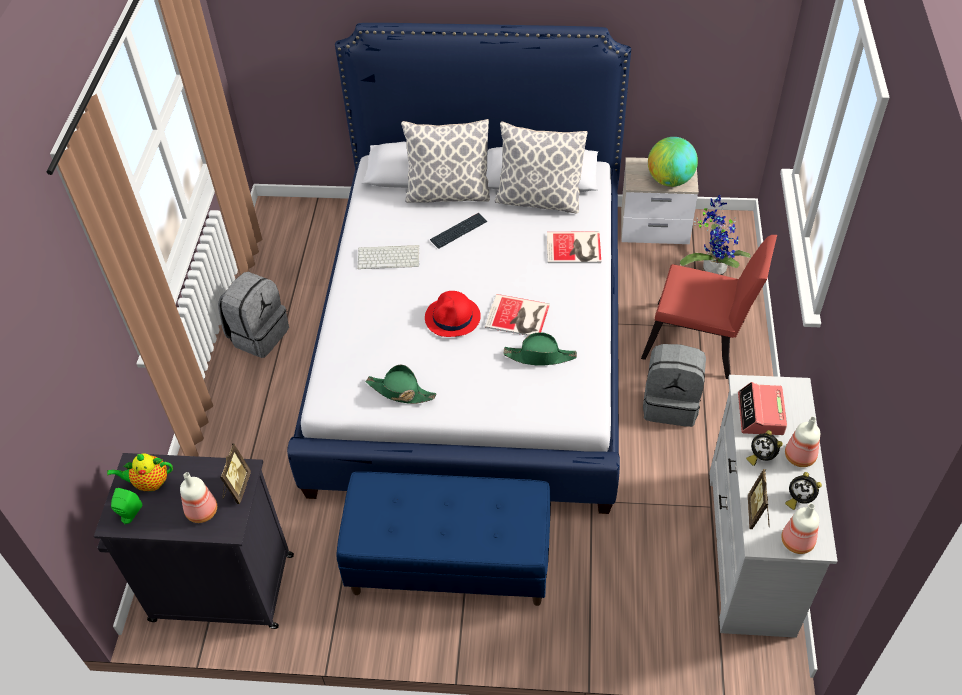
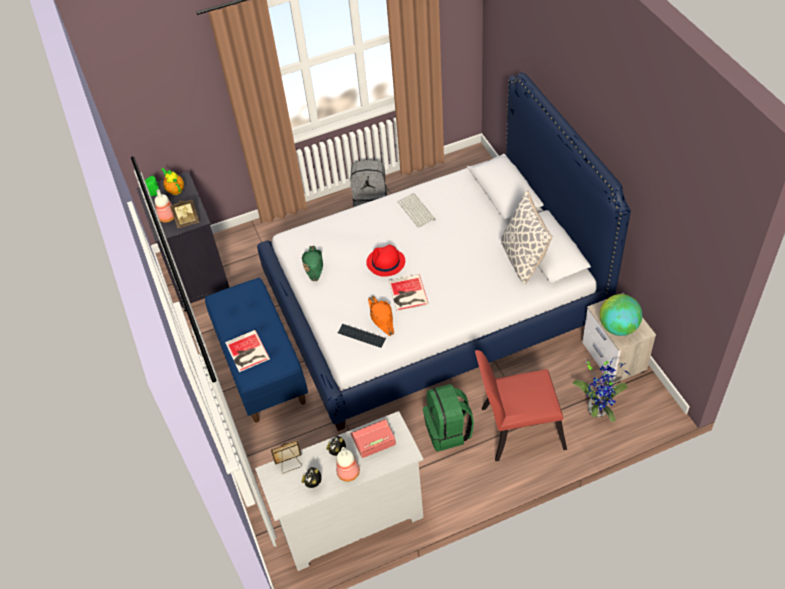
camera: 65 degrees right, 0 degrees up
(448, 193) = (494, 211): pillow -> none
(459, 231) = (463, 232): keyboard -> keyboard (361, 336)
(540, 356) = (381, 318): green hat -> orange hat
(575, 248) = (489, 296): book -> book (247, 352)
(671, 404) = (448, 431): grey backpack -> green backpack
(700, 343) = (516, 428): red chair -> red chair turned 90 degrees clockwise
(796, 541) = (278, 491): bottle -> none

